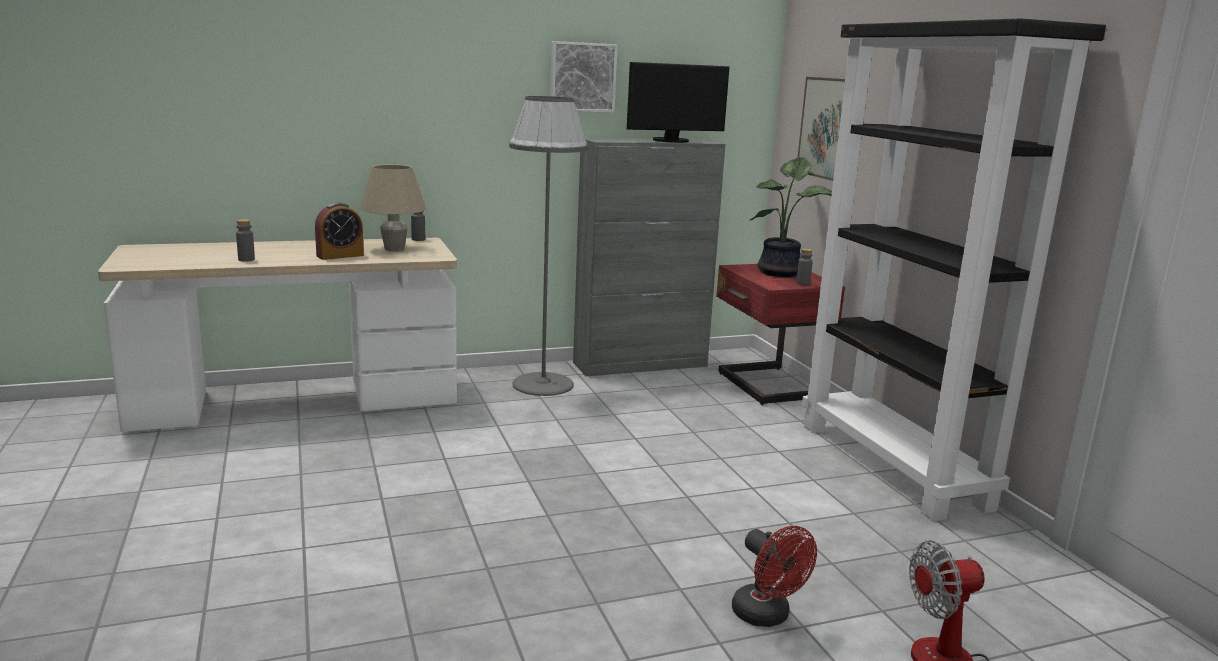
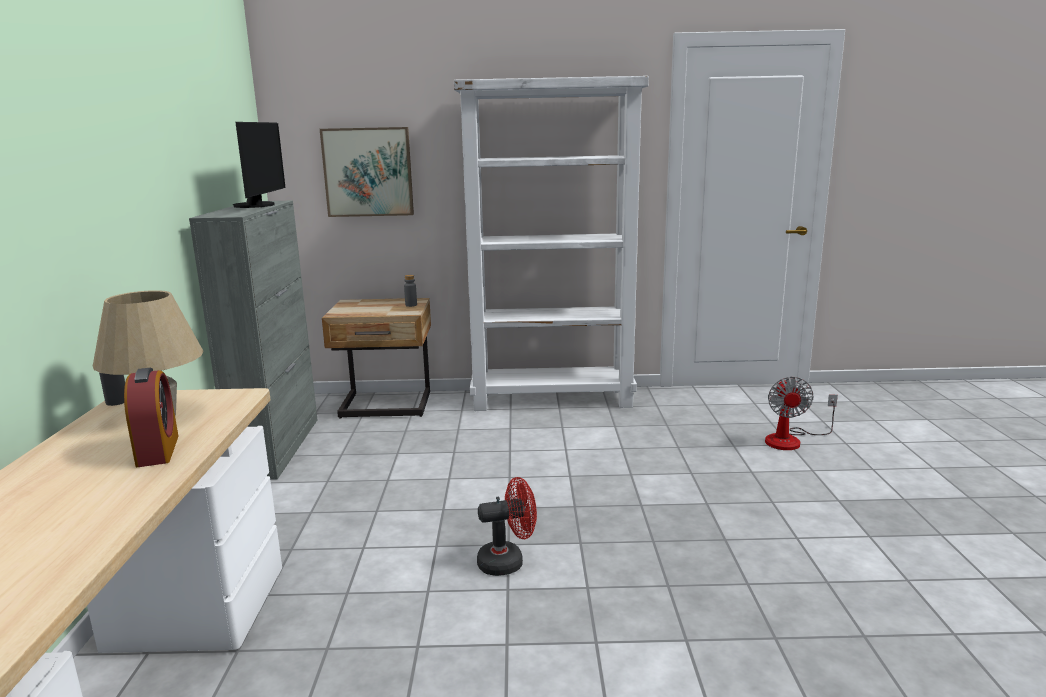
camera: 70 degrees left, 0 degrees up
(246, 259) = (85, 524): grey bottle -> none
(543, 384) = (275, 505): grey floor lamp -> none
(582, 77) = (169, 144): picture -> none
(767, 386) = (386, 406): red nightstand -> beige nightstand
(767, 616) = (741, 480): red fan -> red fan (508, 561)
(782, 273) = (371, 305): potted plant -> none
(894, 465) = (553, 399): black bookcase -> white bookcase

